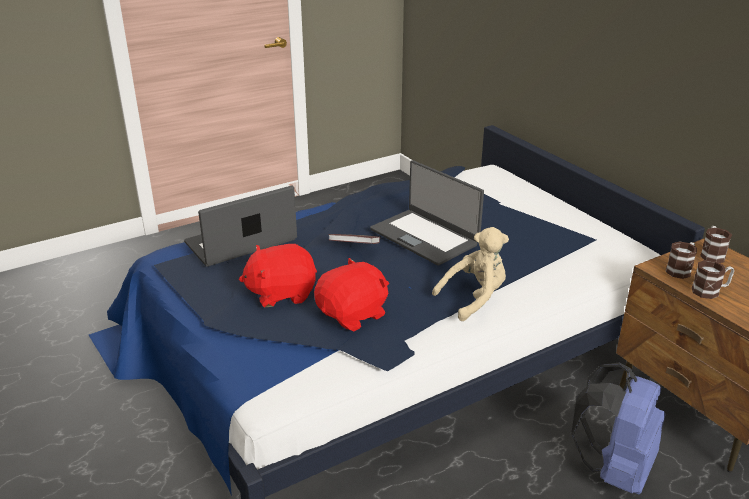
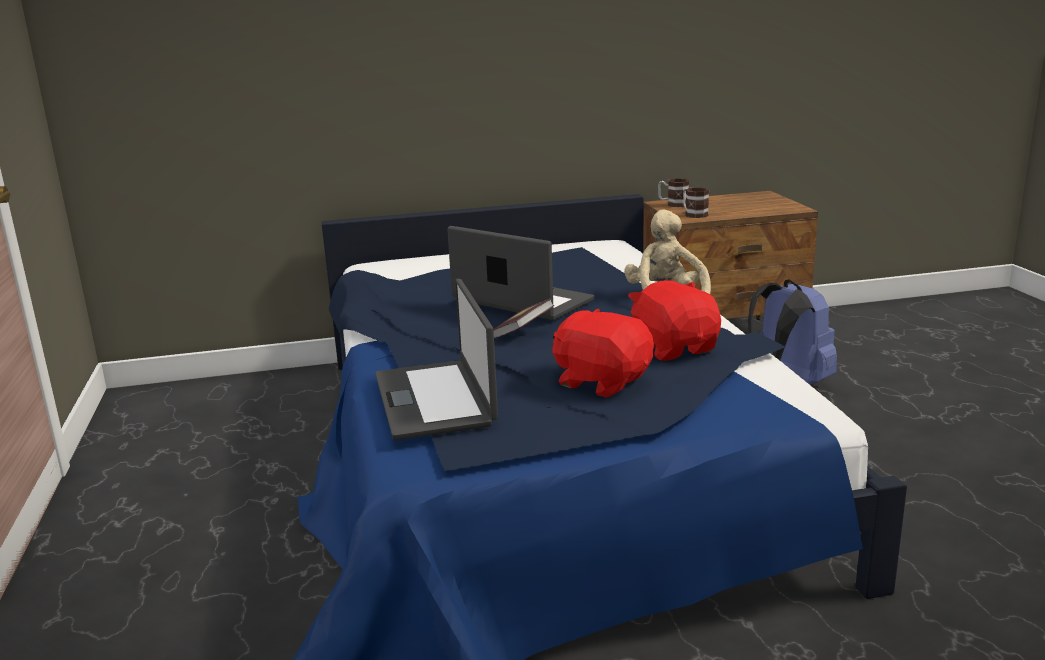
camera: 70 degrees left, 10 degrees down
(281, 293) = (602, 381): red plush toy -> red plush toy turned 120 degrees clockwise
(425, 236) = (521, 301): laptop -> laptop turned 120 degrees counterclockwise
(710, 291) = (731, 212): mug -> none

